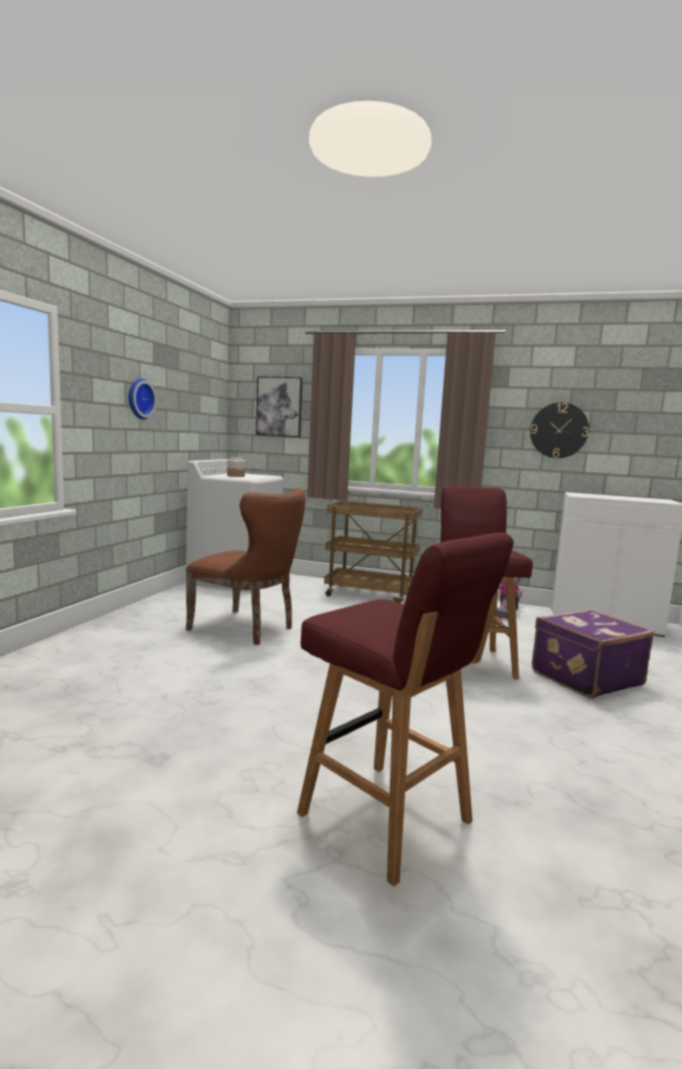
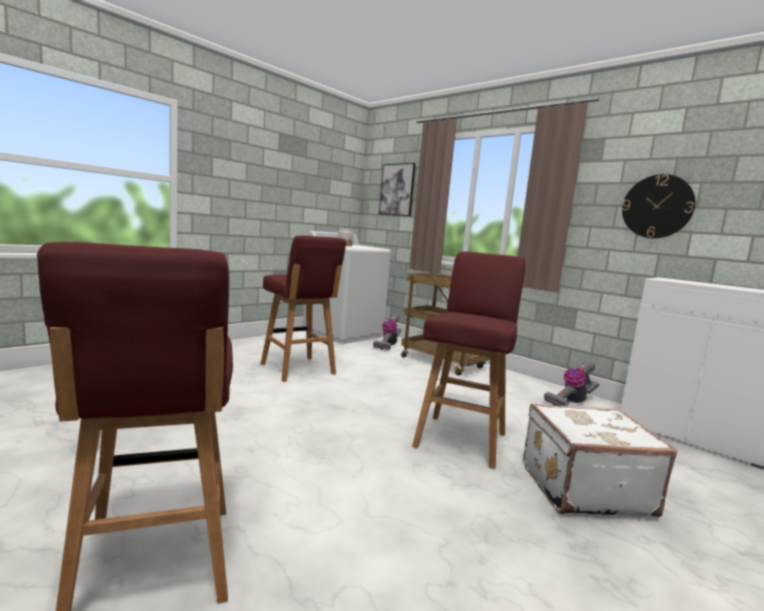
camera: 25 degrees right, 0 degrees up
(139, 398) = (260, 177): wall clock -> none
(248, 629) = (298, 369): brown chair -> red stool
(296, 585) = (388, 345): none -> vacuum cleaner
(584, 677) = (583, 488): purple suitcase -> white suitcase

